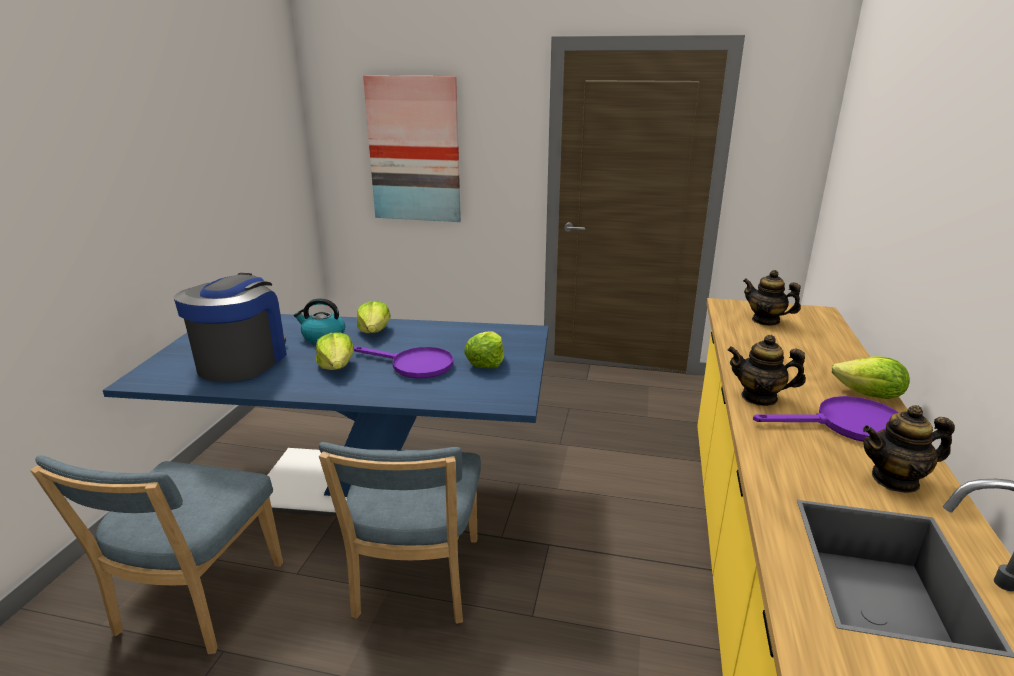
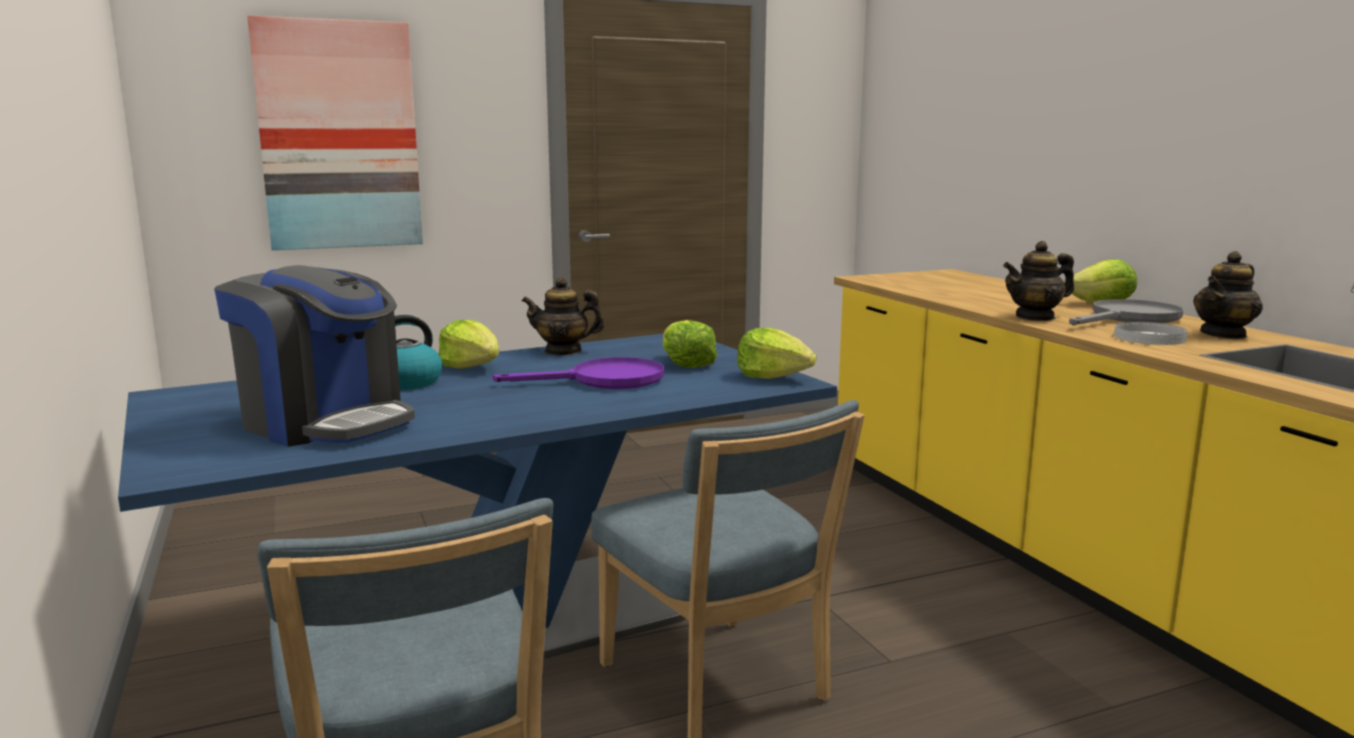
camera: 35 degrees left, 10 degrees down
(242, 360) = (325, 422): coffee machine -> coffee machine turned 150 degrees clockwise
(337, 366) = (498, 400): lettuce -> lettuce (773, 376)
(765, 320) = (921, 281): teapot -> teapot (563, 351)
(804, 459) = (1149, 337): none -> white plate
(848, 425) = (1129, 318): purple frying pan -> grey frying pan

